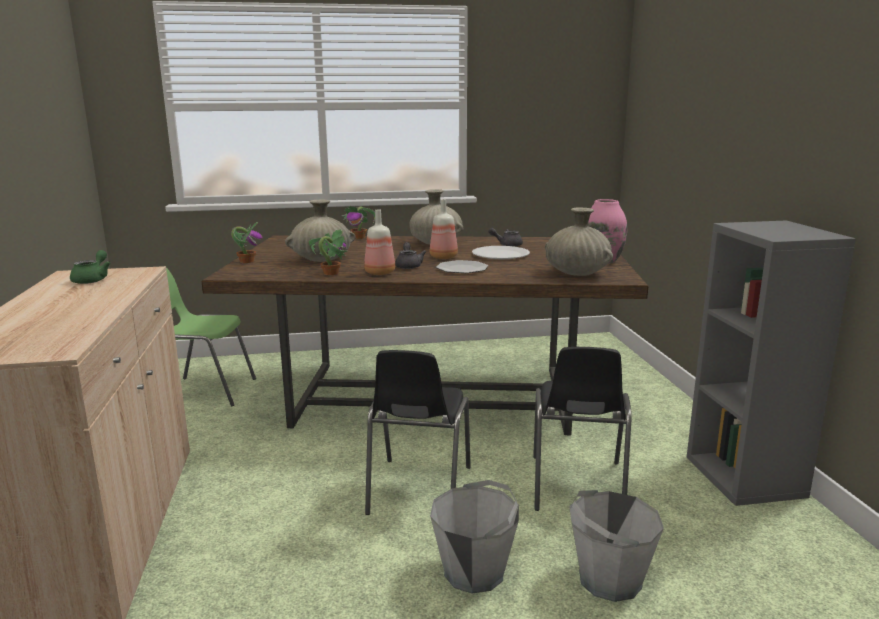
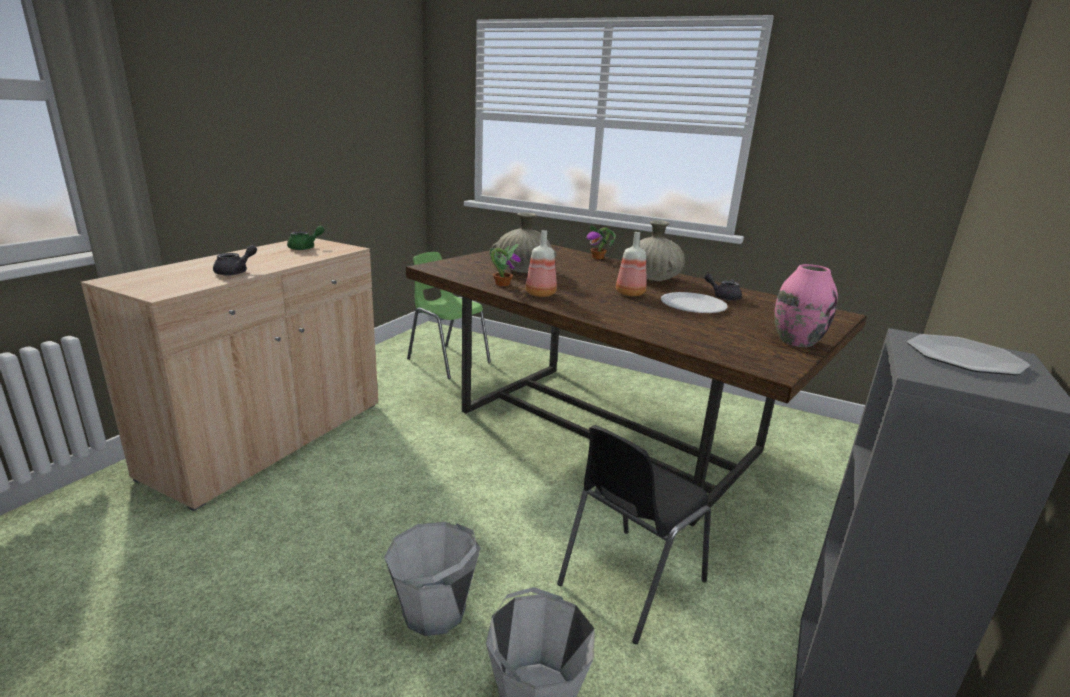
camera: 35 degrees right, 5 degrees up
(246, 261) = (467, 258): potted plant -> none
(408, 266) = (580, 294): grey teapot -> grey teapot (236, 272)
(418, 490) = (486, 511): black chair -> none
(462, 269) = (621, 309): plate -> plate (964, 357)
(577, 273) = (732, 347): beige vase -> none

